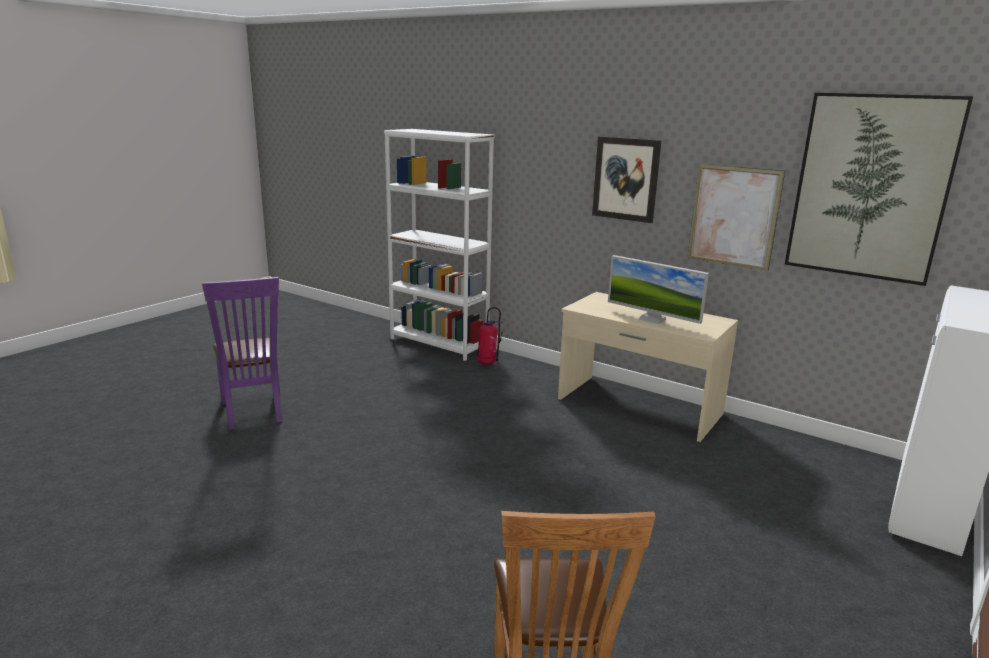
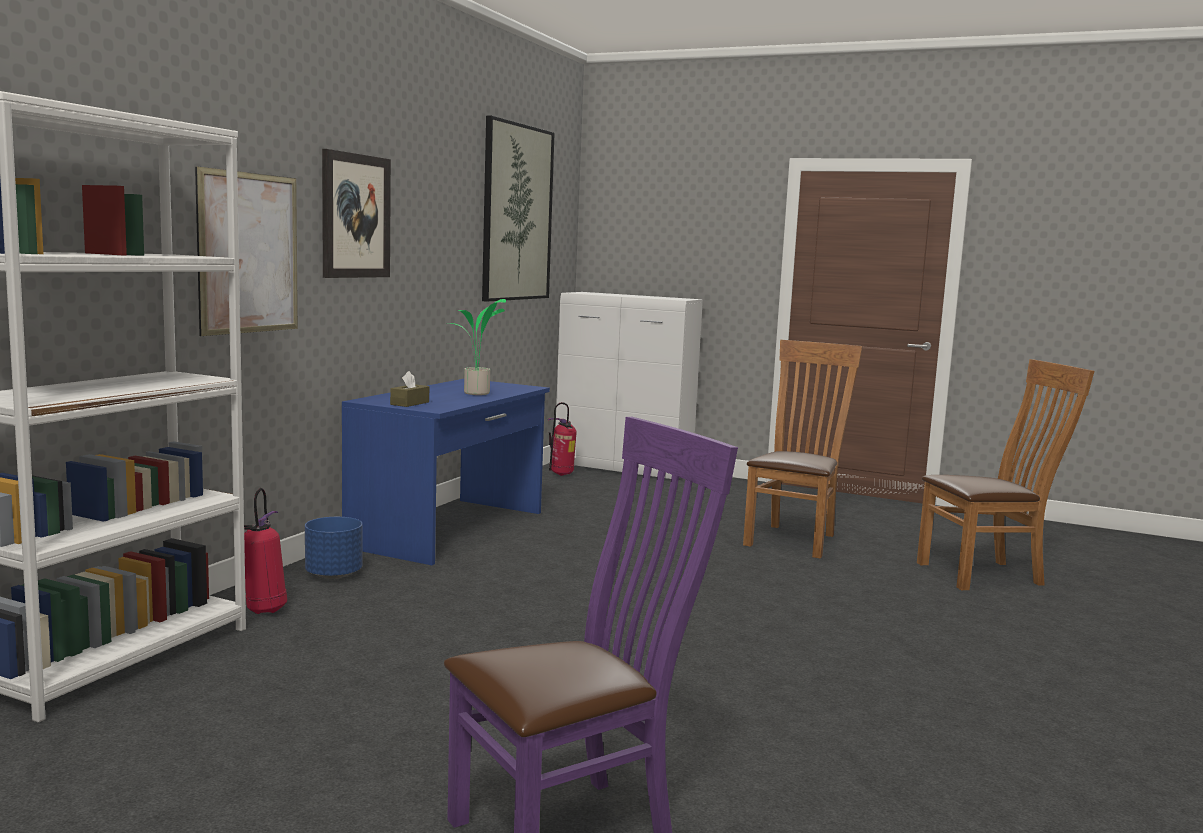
camera: 100 degrees left, 10 degrees down
(539, 375) = (333, 574): none -> blue planter
(595, 303) = (410, 403): none -> brown tissue box
(638, 406) = (451, 529): beige desk -> blue desk
(652, 319) = (477, 393): monitor -> potted plant
(664, 572) = (794, 539): none -> brown chair
(733, 216) = (447, 255): picture -> picture (249, 253)
(859, 464) = (561, 474): none -> fire extinguisher

